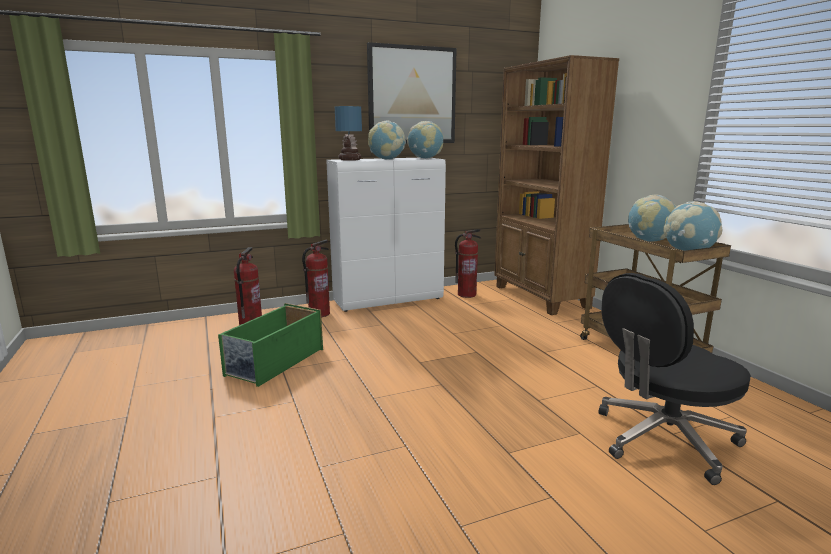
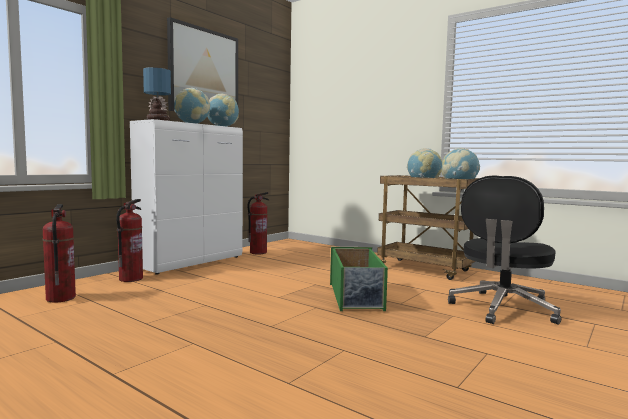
camera: 30 degrees left, 10 degrees down
(274, 362) = (129, 319): green storage box -> green storage box (356, 297)
(540, 297) = (318, 248): brown bookcase -> none

